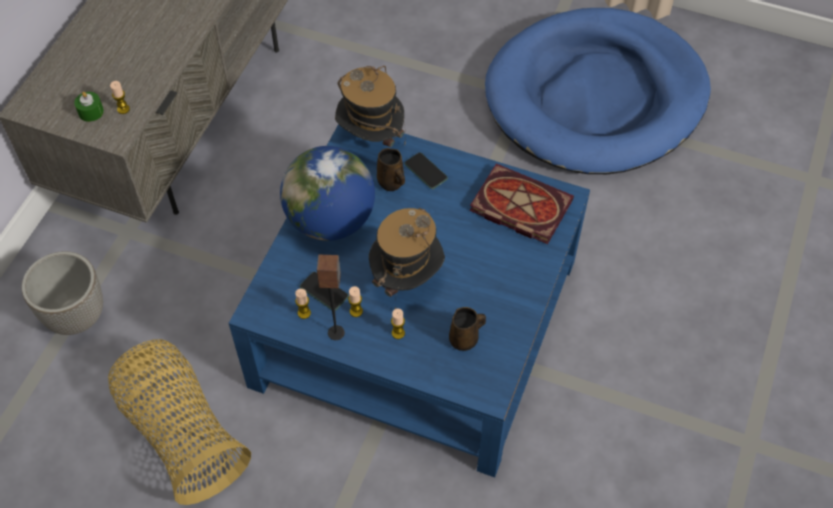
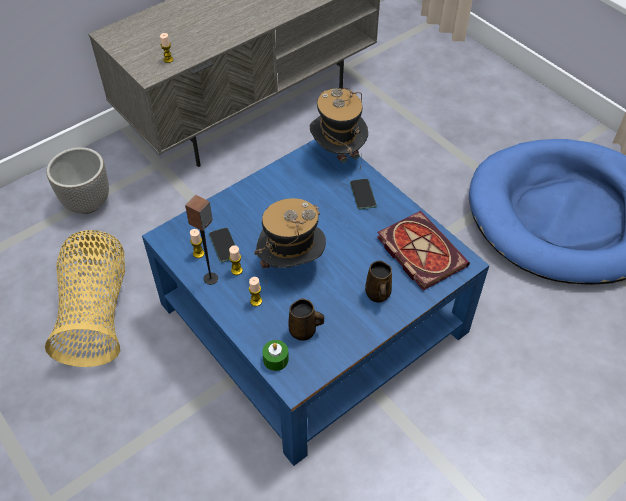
camera: 30 degrees right, 5 degrees down
(91, 112) = (146, 53): green candle -> green candle (275, 359)
(331, 220) = (266, 198): globe -> none
(391, 183) = (330, 192): brown mug -> brown mug (378, 295)

